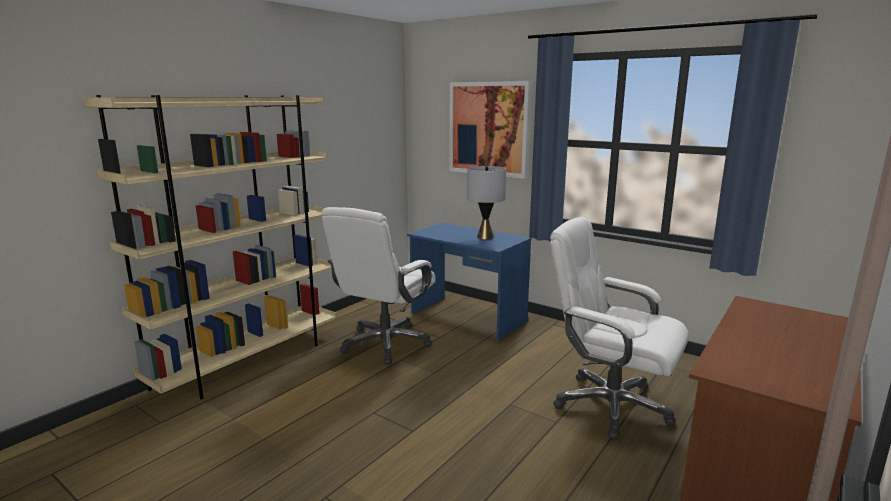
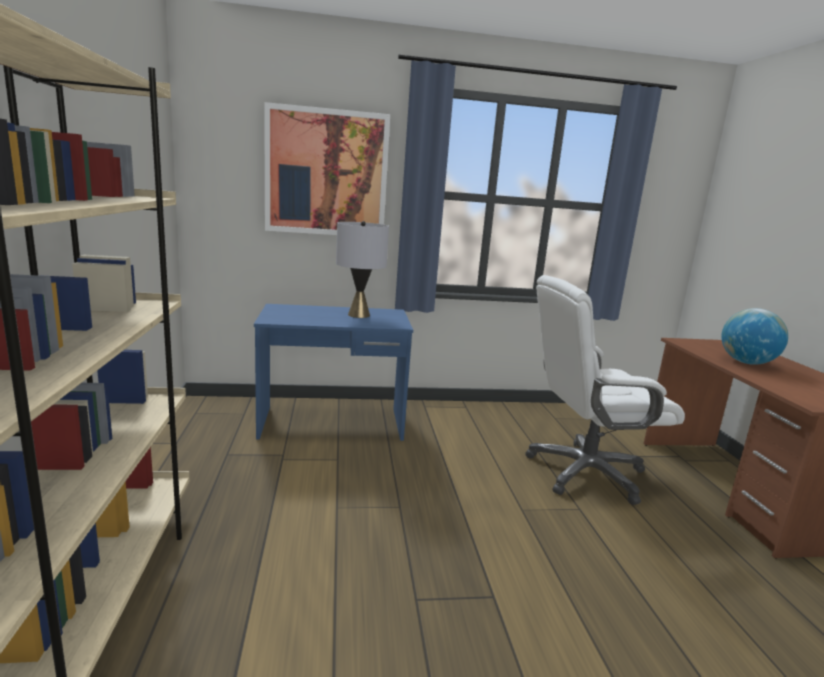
camera: 45 degrees left, 0 degrees up
(385, 343) = (284, 493): white office chair -> none
(767, 332) = (746, 363): none -> globe

